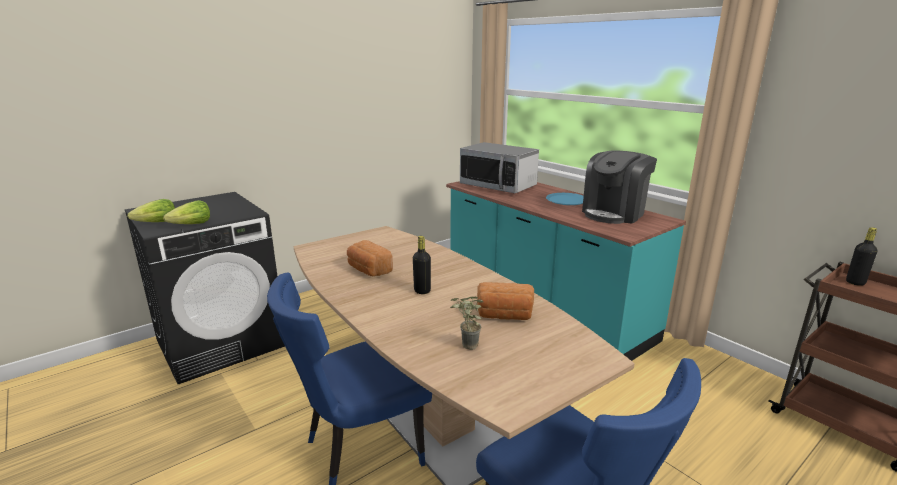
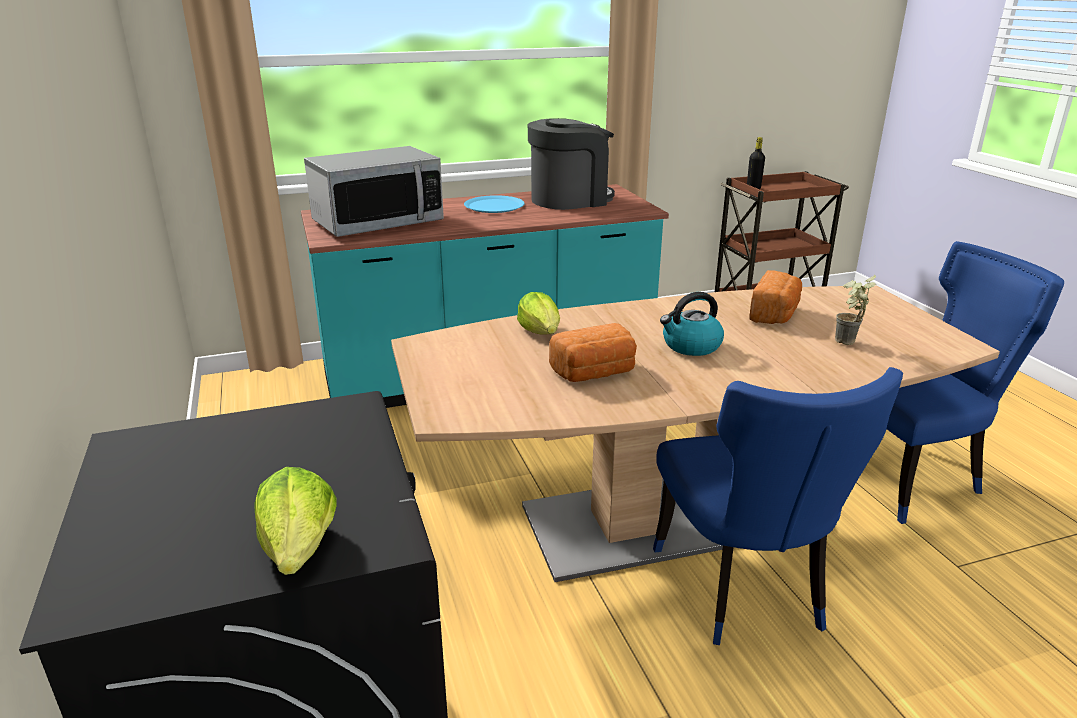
camera: 70 degrees left, 5 degrees up
(191, 225) = (378, 486): lettuce -> lettuce (541, 332)
(422, 291) = (691, 346): black bottle -> kettle
(614, 213) = (570, 199): coffee machine -> coffee machine turned 90 degrees counterclockwise

